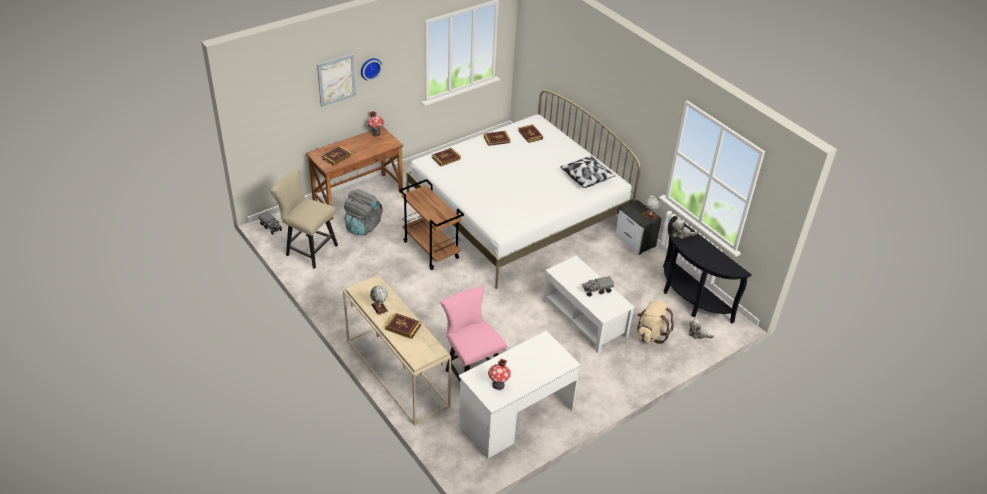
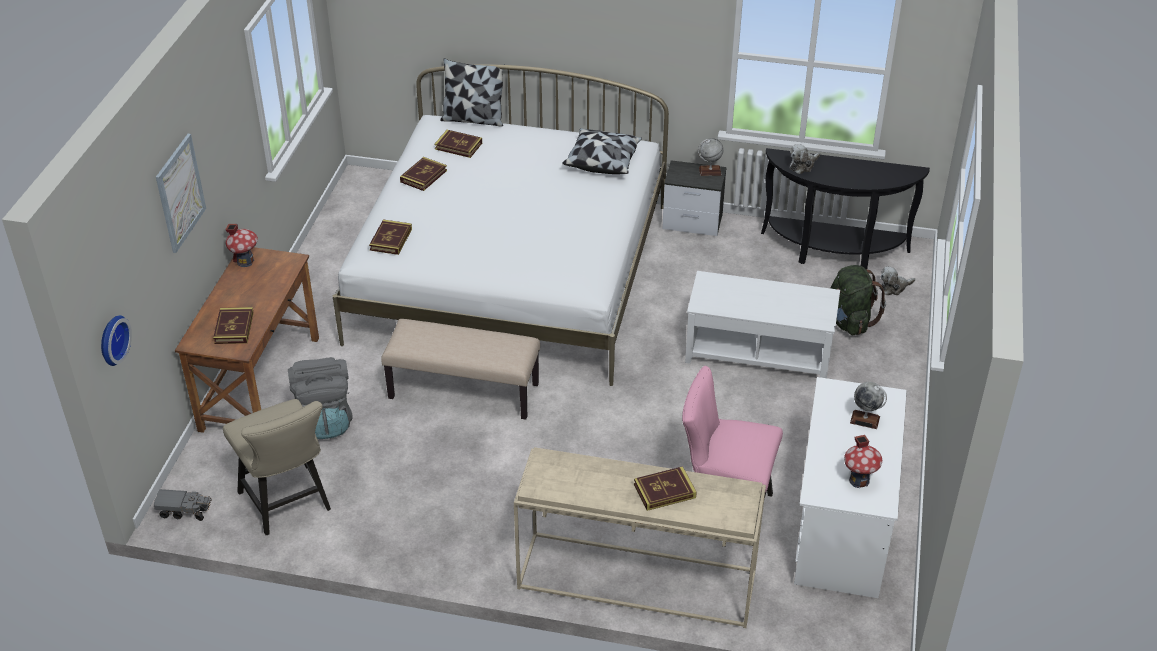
camera: 40 degrees left, 0 degrees up
(308, 249) = (288, 505): beige chair -> beige chair turned 105 degrees counterclockwise
(370, 68) = (209, 149): wall clock -> wall clock (111, 339)
(379, 308) = (600, 488): globe -> globe (865, 420)
(431, 250) = (464, 390): brown cart -> beige bench
(554, 127) = (473, 119): none -> pillow
(596, 290) = (776, 297): toy truck -> none
(650, 334) = (849, 321): beige backpack -> green backpack

